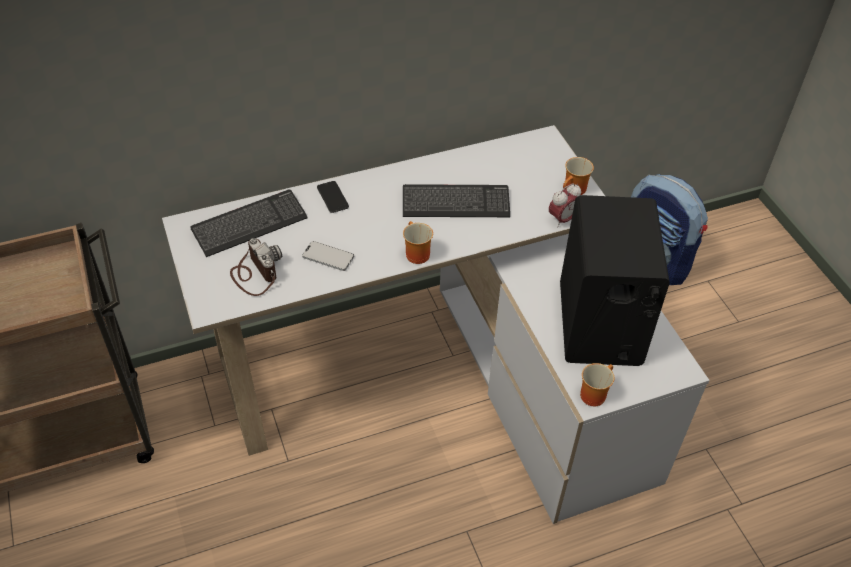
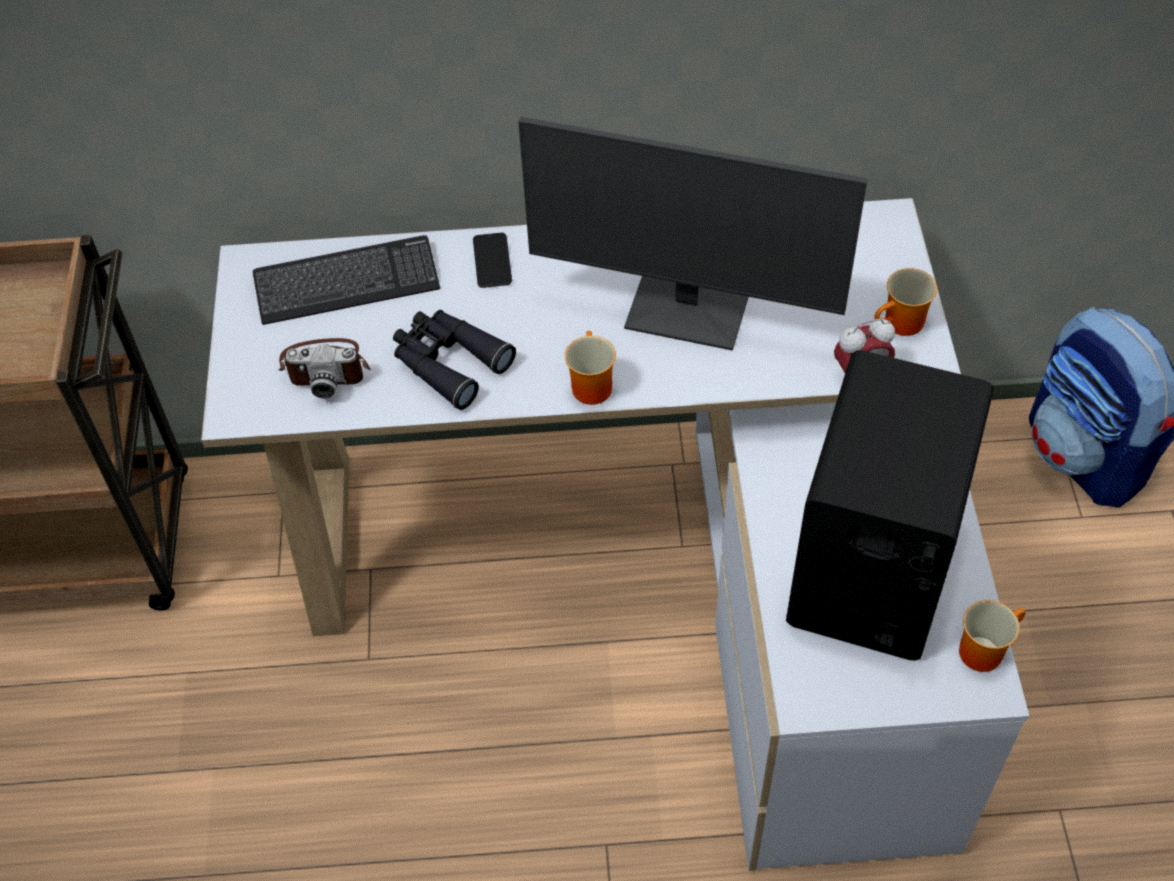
camera: 20 degrees right, 5 degrees up
(255, 273) = (326, 367): camera -> camera turned 105 degrees clockwise
(328, 257) = (448, 362): phone -> black binoculars
(455, 203) = (688, 310): keyboard -> monitor
(593, 392) = (814, 689): mug -> mug (982, 647)

